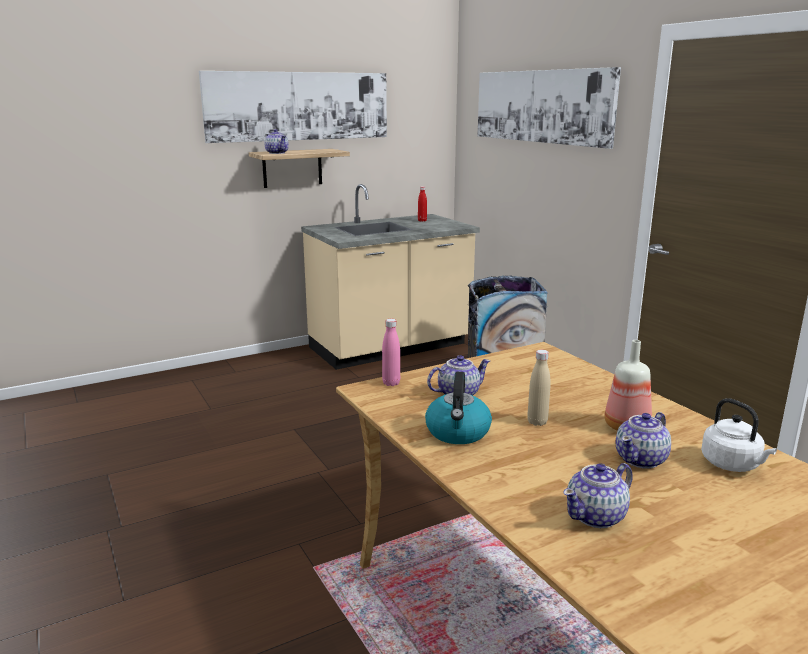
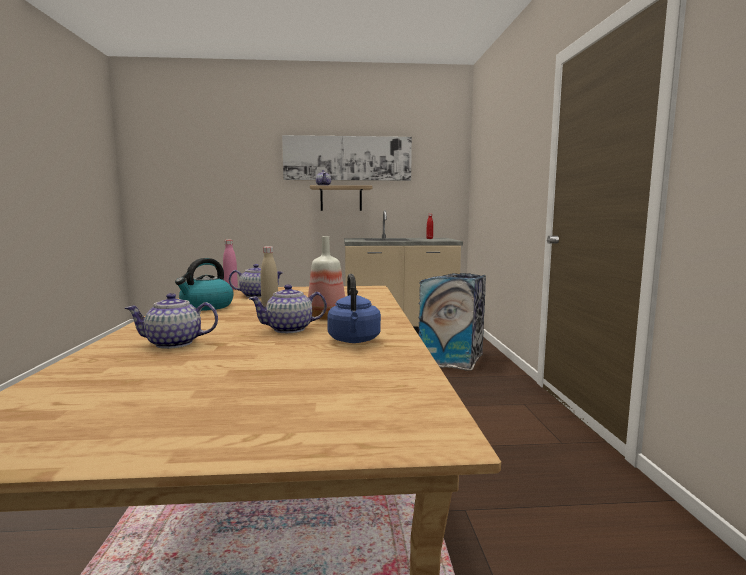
camera: 25 degrees right, 10 degrees down
(541, 106) = (502, 145): picture -> none
(732, 465) = (354, 340): white kettle -> blue kettle

